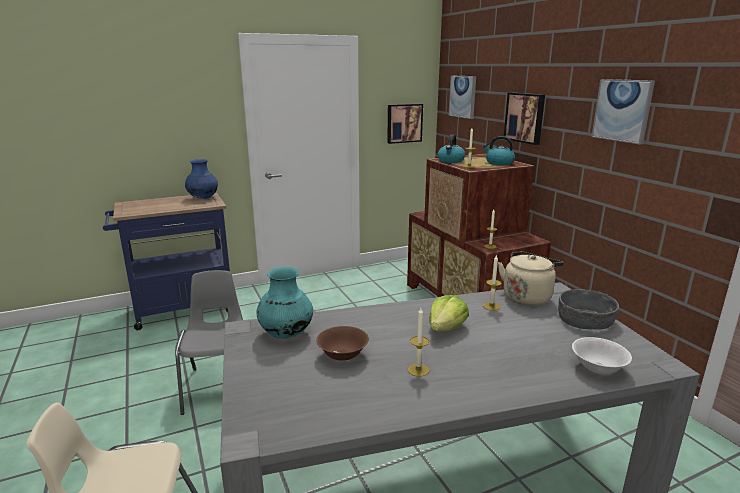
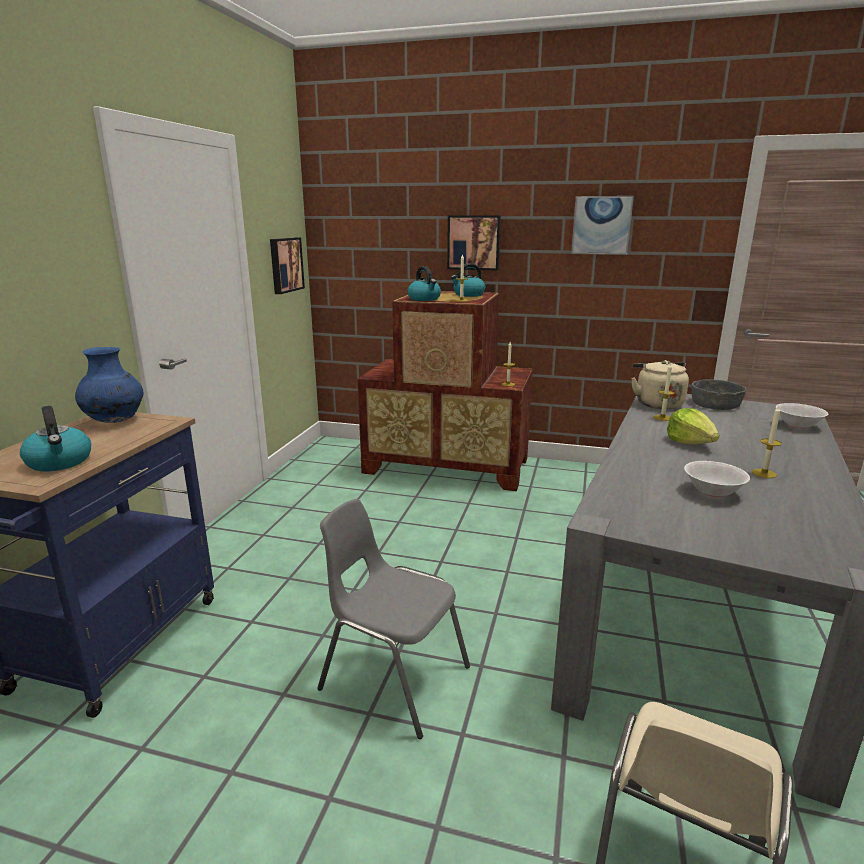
camera: 50 degrees left, 0 degrees up
(147, 208) = (60, 462): none -> kettle
(286, 333) = (636, 503): turquoise vase -> none
(342, 355) = (712, 492): brown bowl -> white bowl
(462, 96) = (360, 225): picture -> none

